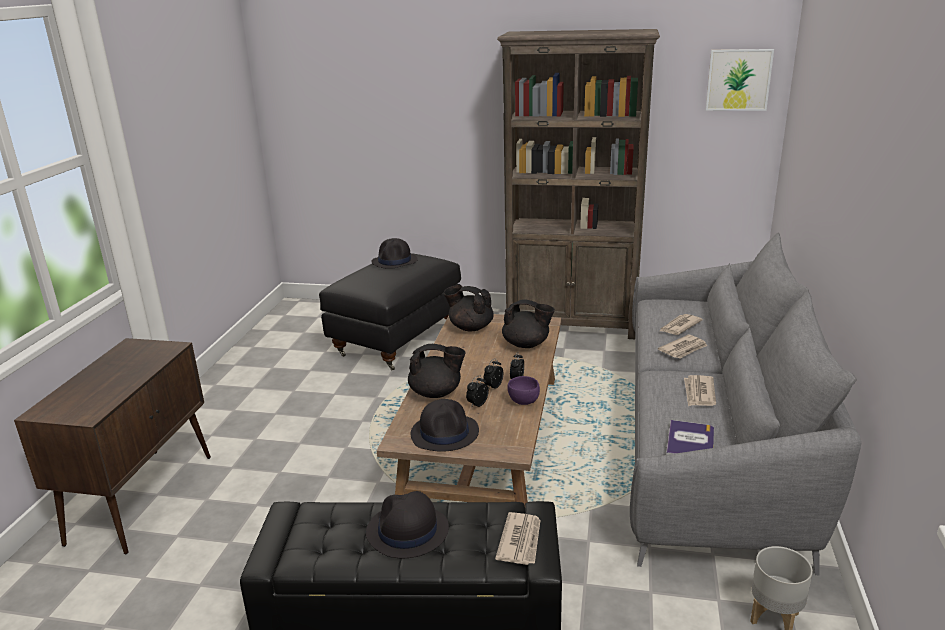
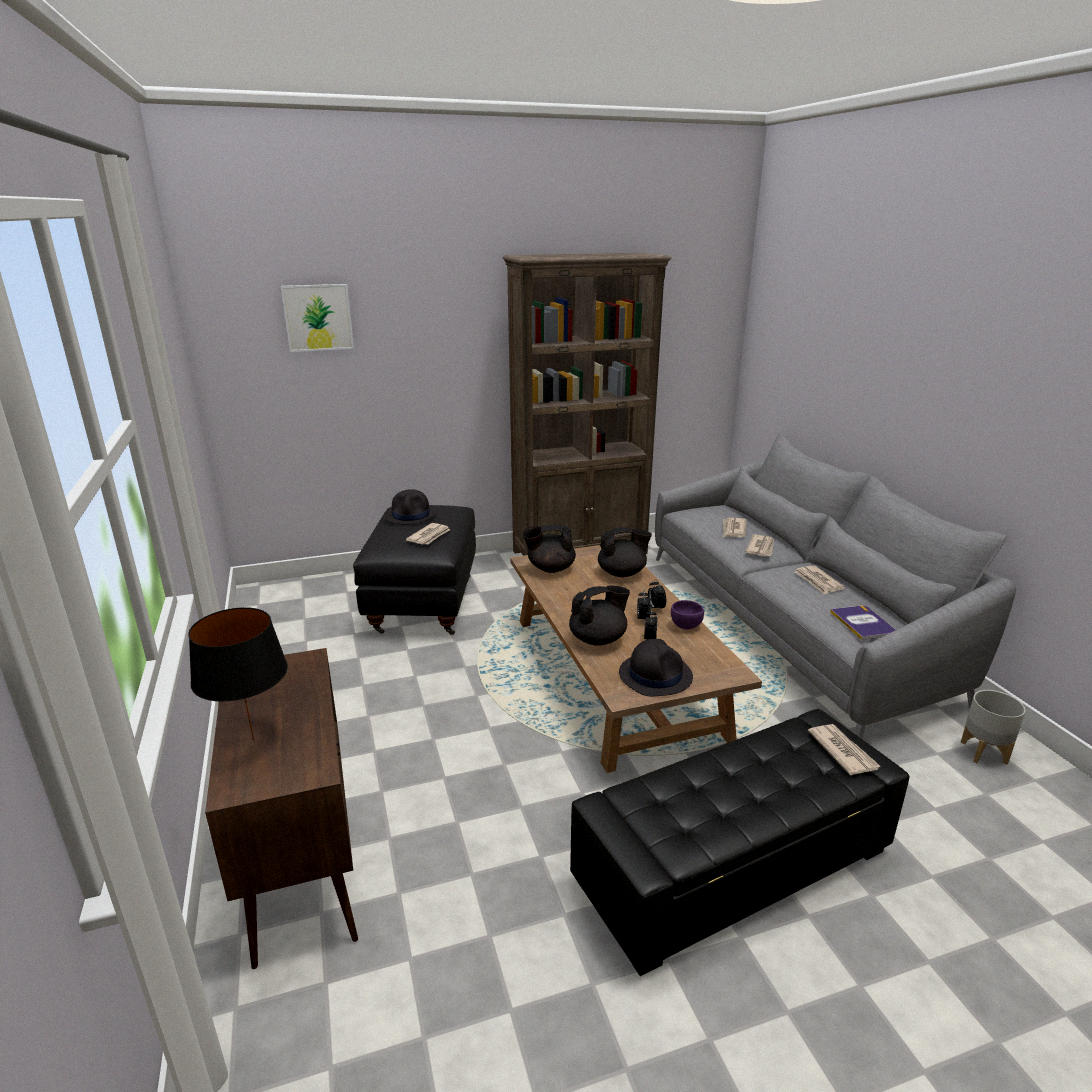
camera: 30 degrees left, 0 degrees up
(83, 388) = (254, 740): none -> black table lamp
(387, 280) = (429, 536): none -> newspaper
(407, 531) = (742, 780): black hat -> none
(738, 80) = (709, 300): picture -> picture (318, 317)

